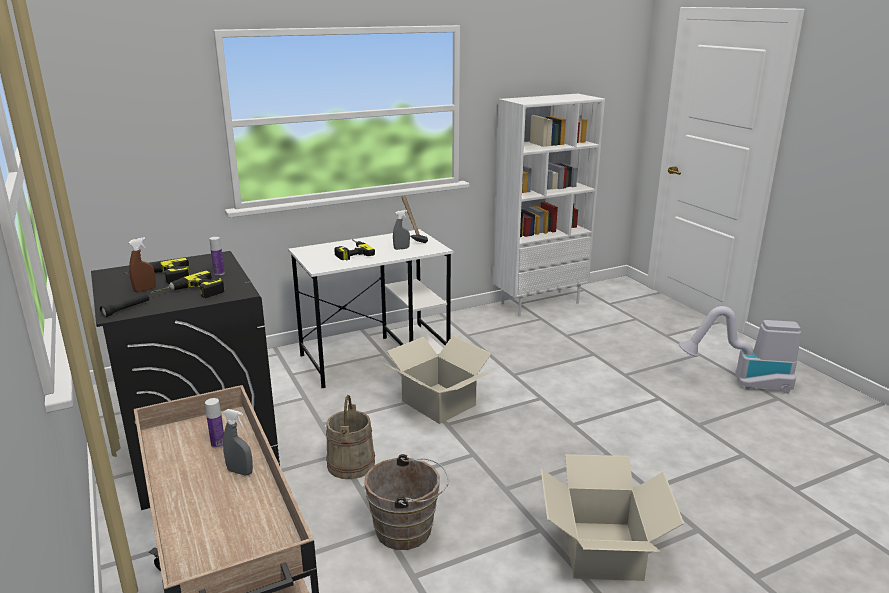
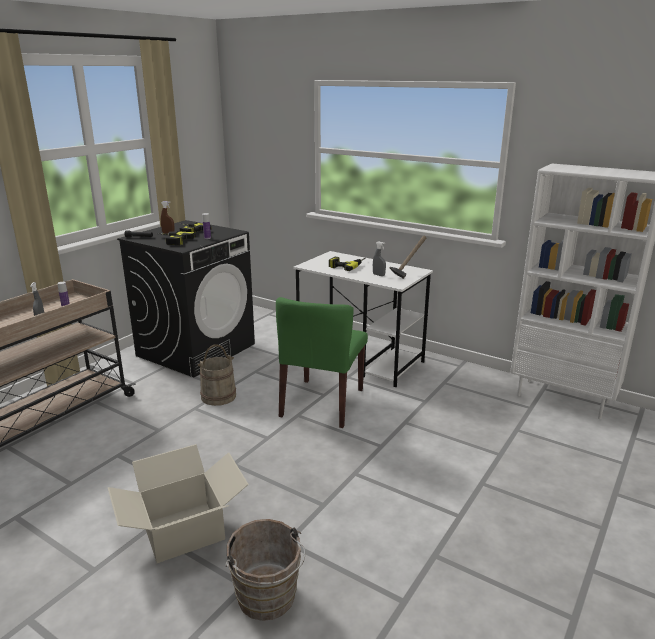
camera: 60 degrees right, 0 degrees up
(408, 530) = (161, 439): brown bucket -> brown bucket (268, 600)
(438, 403) = (322, 403): cardboard box -> green chair
(742, 382) = (576, 578): vacuum cleaner -> none

